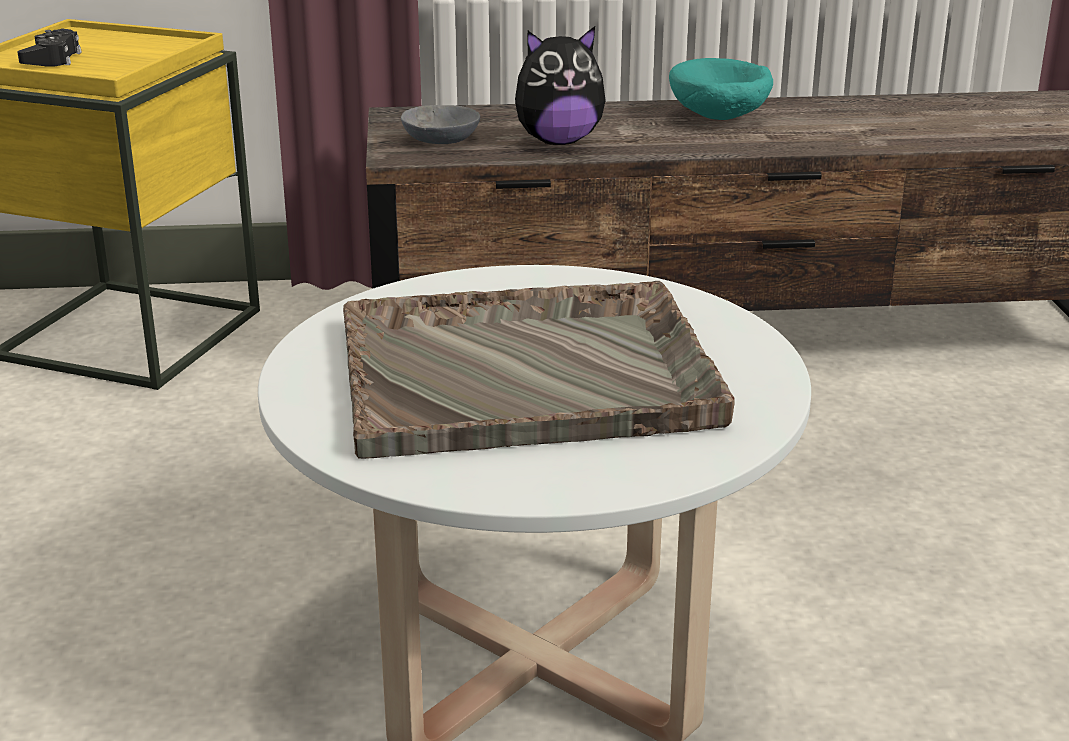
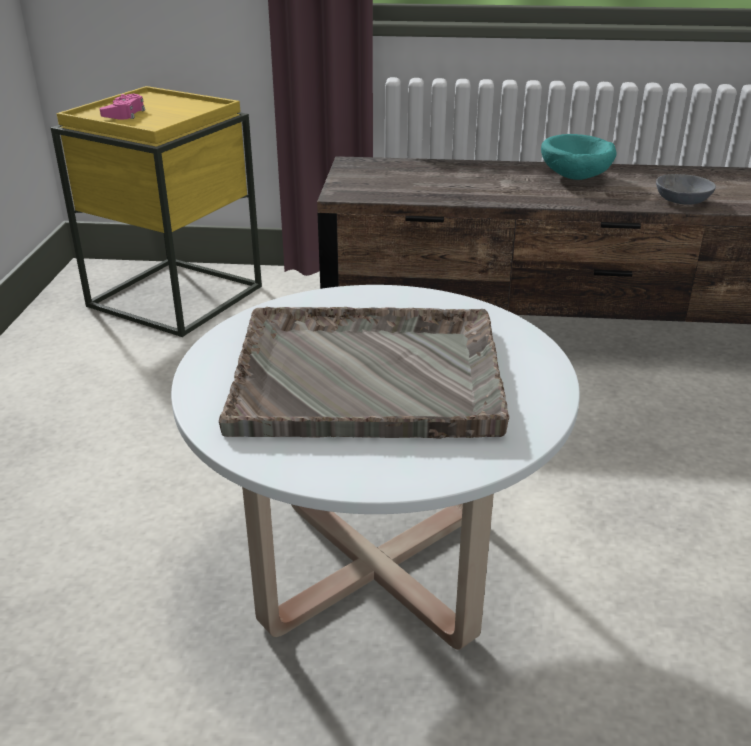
camera: 10 degrees right, 5 degrees up
(52, 58) = (124, 113): black game controller -> pink game controller
(440, 140) = (374, 184): grey bowl -> grey bowl (682, 201)
(558, 141) = (455, 189): plush toy -> none

